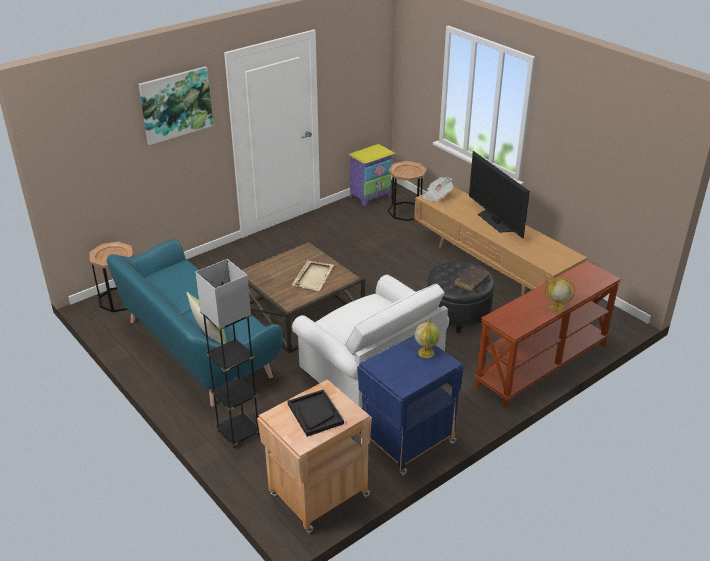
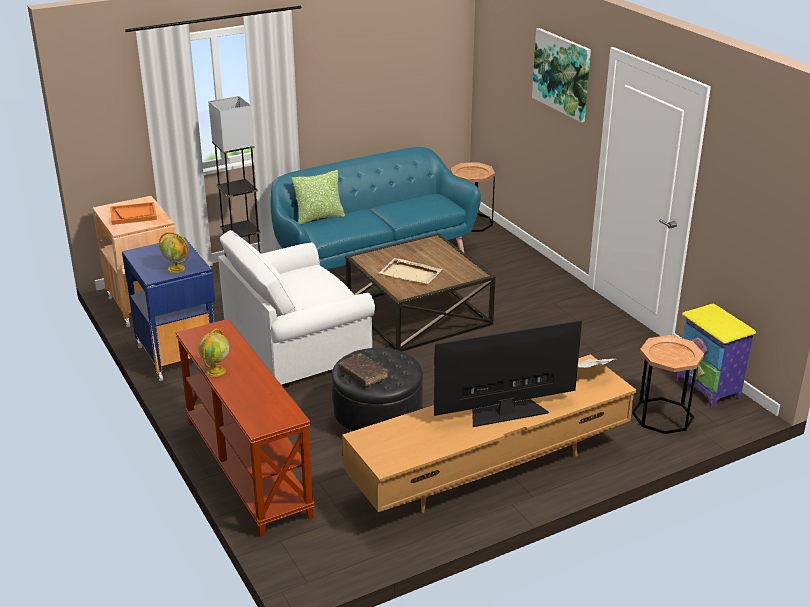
camera: 100 degrees right, 5 degrees down
(315, 414) = (133, 215): black tray -> orange tray

